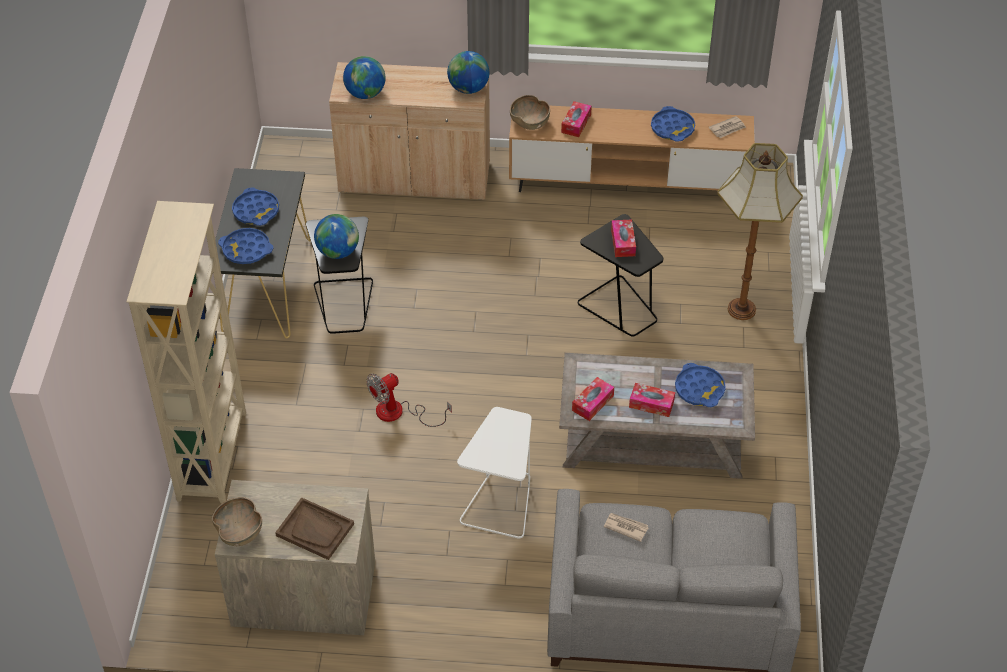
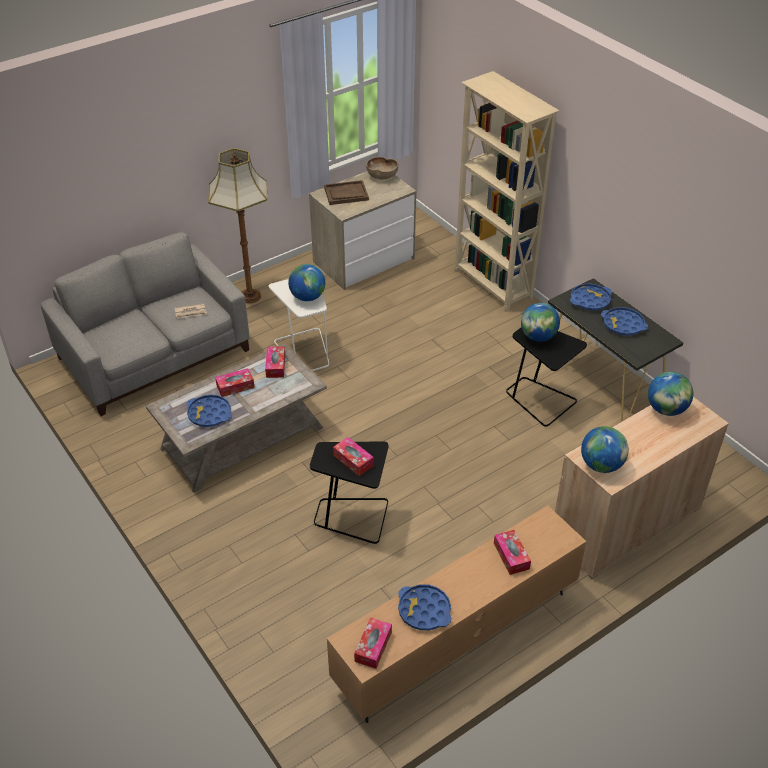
camera: 140 degrees right, 5 degrees down
(399, 413) = (421, 361): fan -> none
(498, 433) = (307, 297): none -> globe
(530, 122) = (549, 530): brown bowl -> none
(727, 128) = (373, 646): newspaper -> tissue box
(741, 310) = (254, 576): floor lamp -> floor lamp (249, 296)

